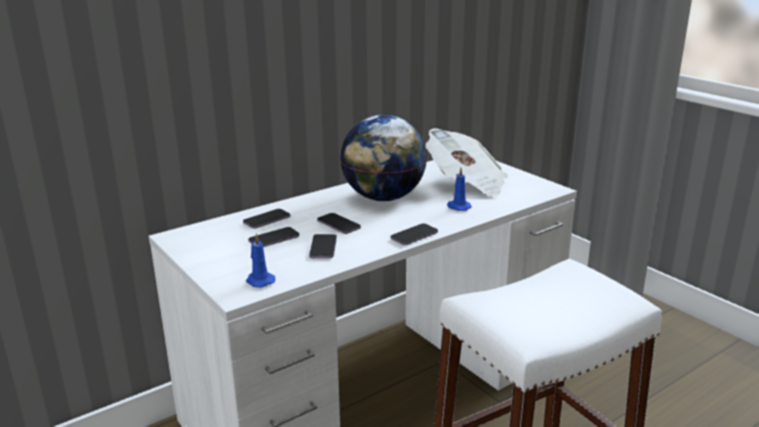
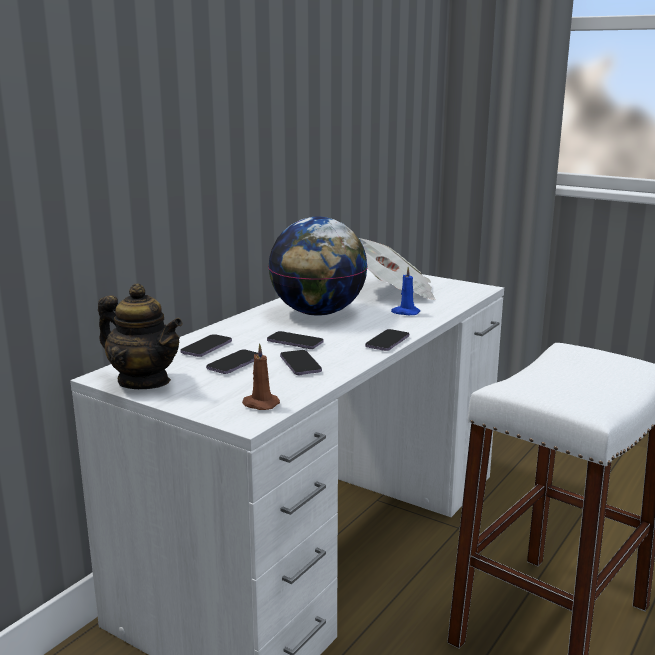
camera: 20 degrees left, 5 degrees down
(195, 245) = (144, 381): none -> teapot
(259, 281) = (260, 404): blue candle -> brown candle

